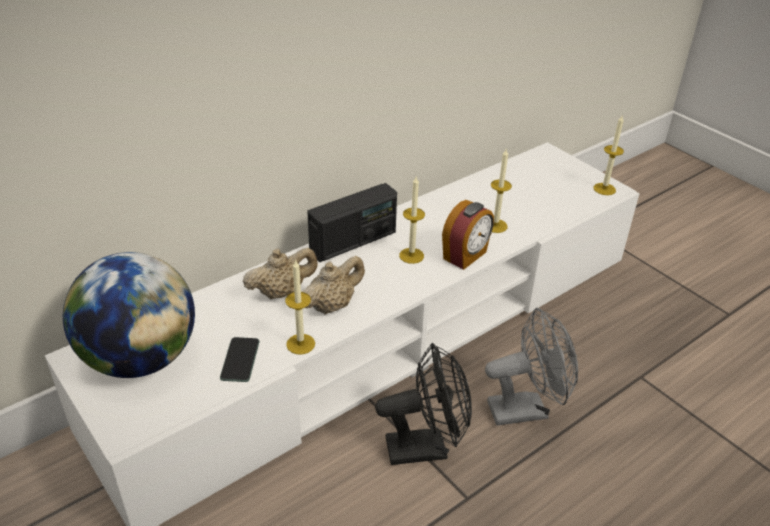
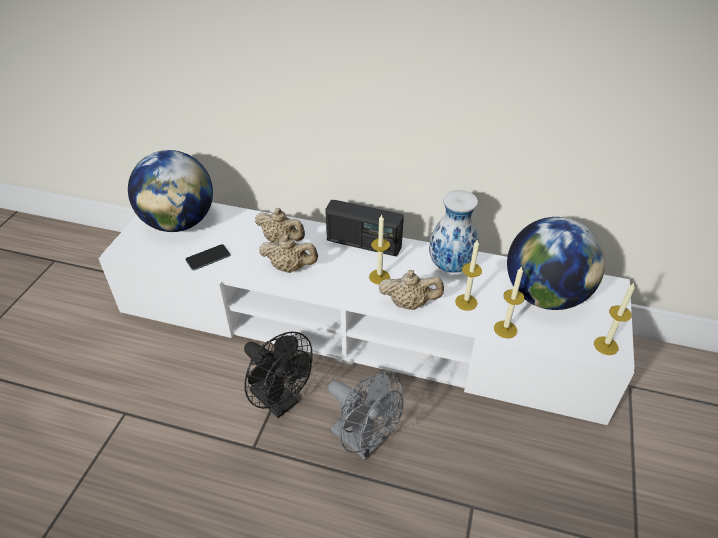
camera: 55 degrees right, 5 degrees up
(300, 344) = (242, 273): candle -> candle (505, 329)
(443, 211) = (450, 267): none -> vase
(465, 256) = (409, 304): alarm clock -> beige teapot
(527, 185) = (545, 295): none -> globe

